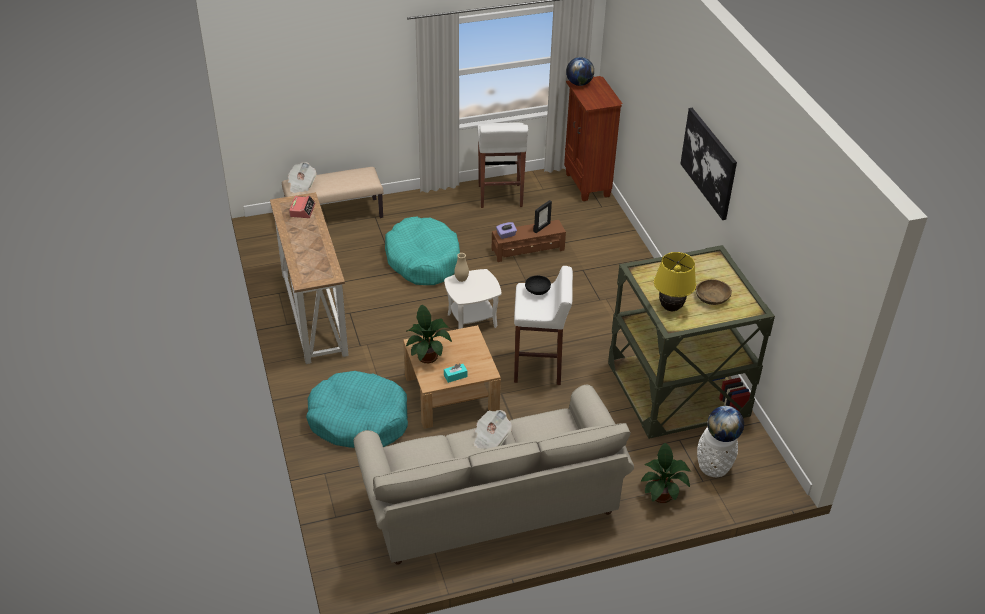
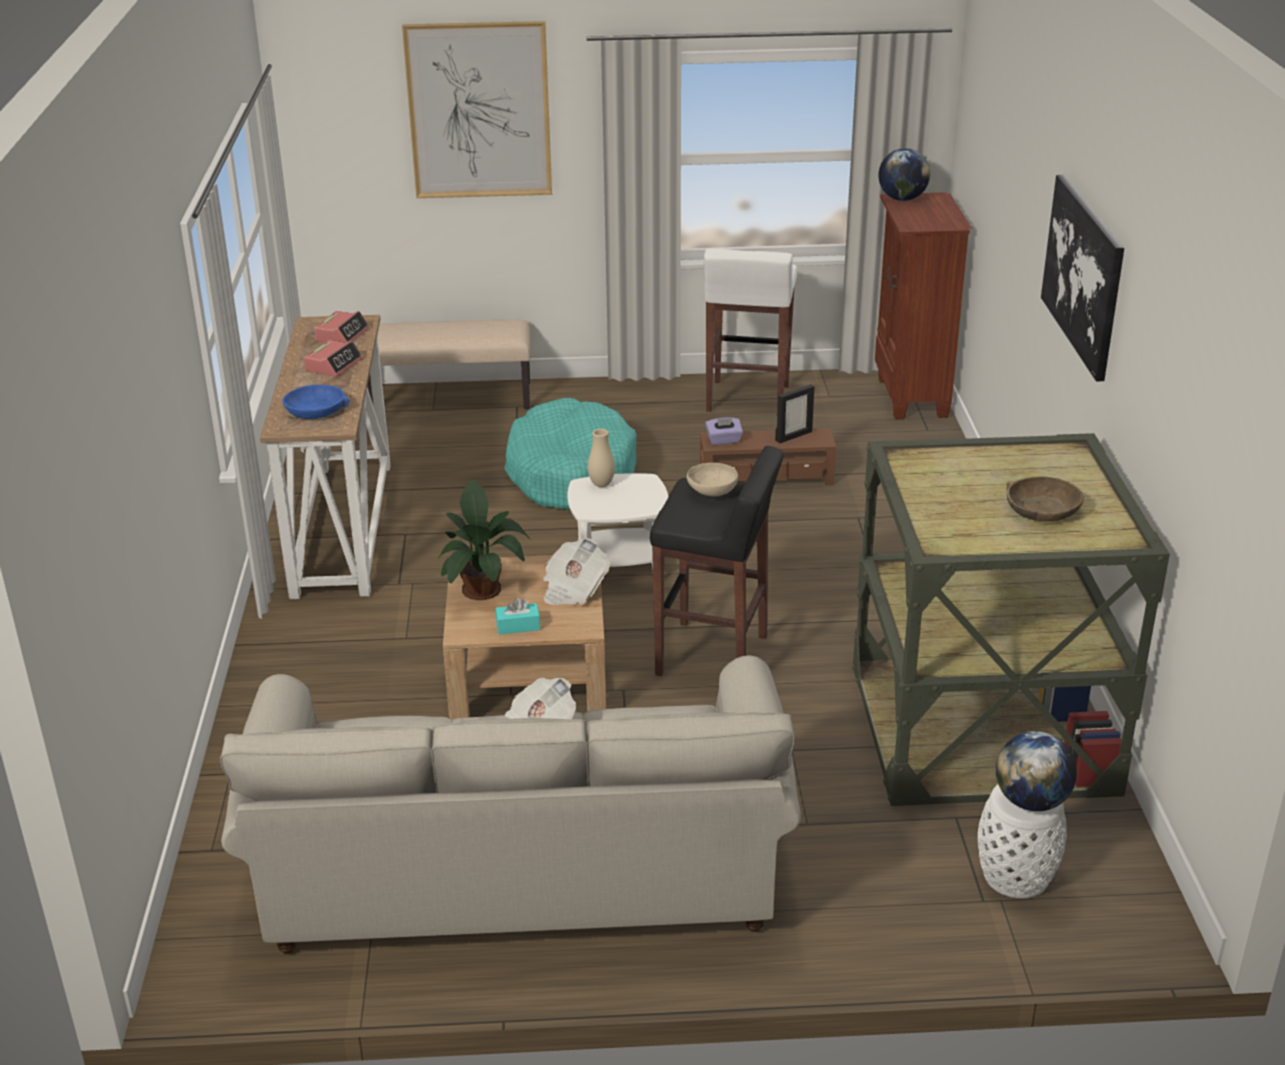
camera: 15 degrees right, 10 degrees down
(301, 185) = (391, 331): newspaper -> newspaper (573, 589)
(308, 233) = (333, 365): none -> alarm clock
(315, 267) = (316, 410): none -> blue bowl
(345, 60) = (479, 111): none -> picture
(359, 420) = (338, 697): turquoise dog bed -> none
(537, 291) = (712, 493): black bowl -> beige bowl
(539, 367) = (714, 656): white stool -> black stool
(662, 493) = (886, 910): potted plant -> none
(670, 307) = (946, 517): yellow table lamp -> none

